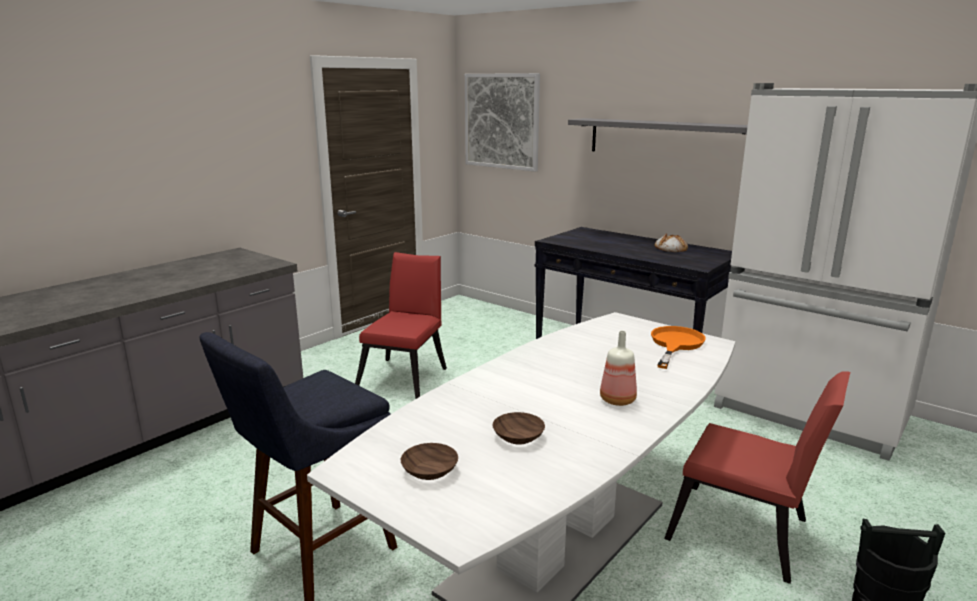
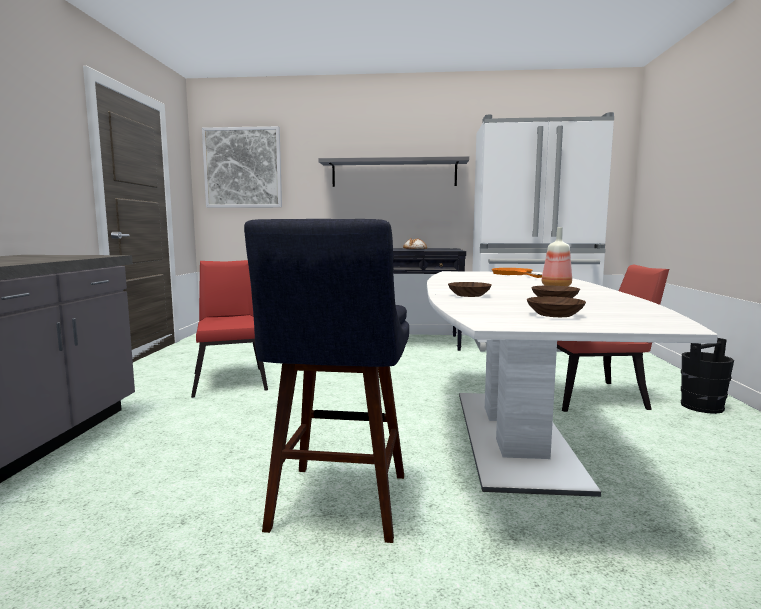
camera: 35 degrees left, 10 degrees down
(469, 398) = (469, 295): none -> brown bowl

